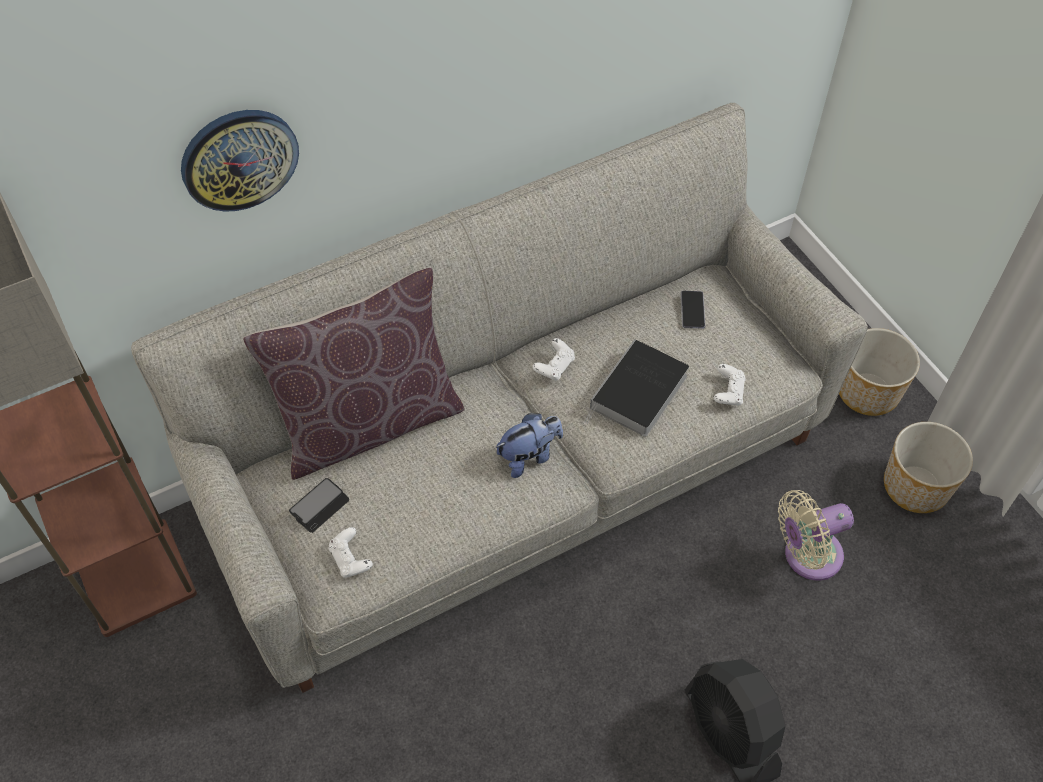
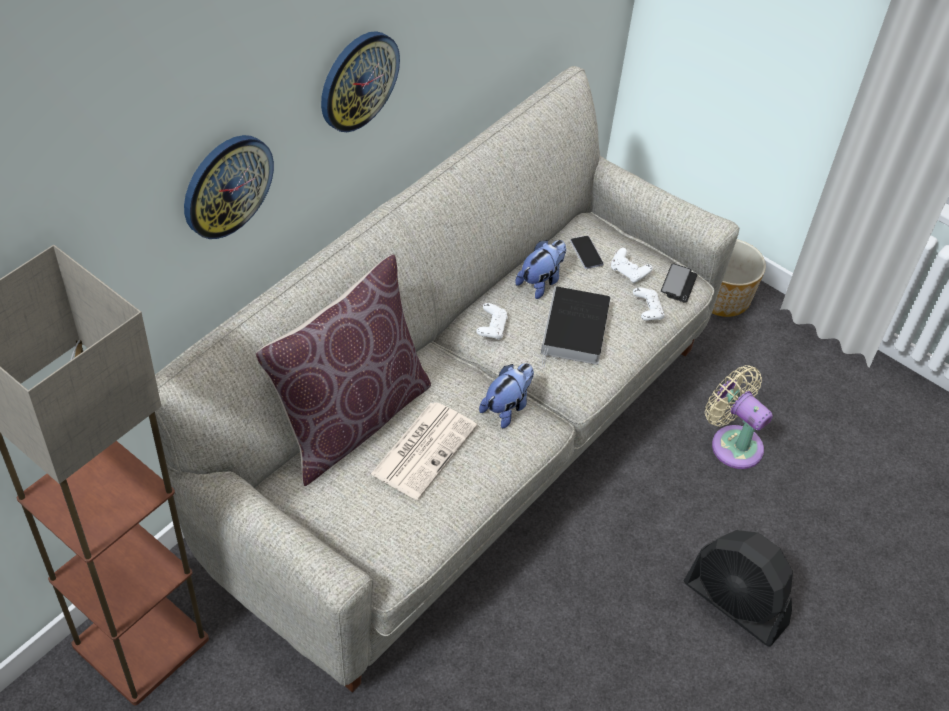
camera: 25 degrees left, 5 degrees down
(319, 506) = (342, 501): phone -> phone (678, 284)
(350, 559) = (394, 537): white game controller -> white game controller (628, 272)
(420, 74) = (358, 80): none -> wall clock
(423, 476) = (424, 449): none -> newspaper
(630, 329) = (541, 282): none -> plush toy
(807, 556) = (732, 443): beige fan -> beige fan turned 90 degrees clockwise
(916, 486) = (792, 363): planter -> none

